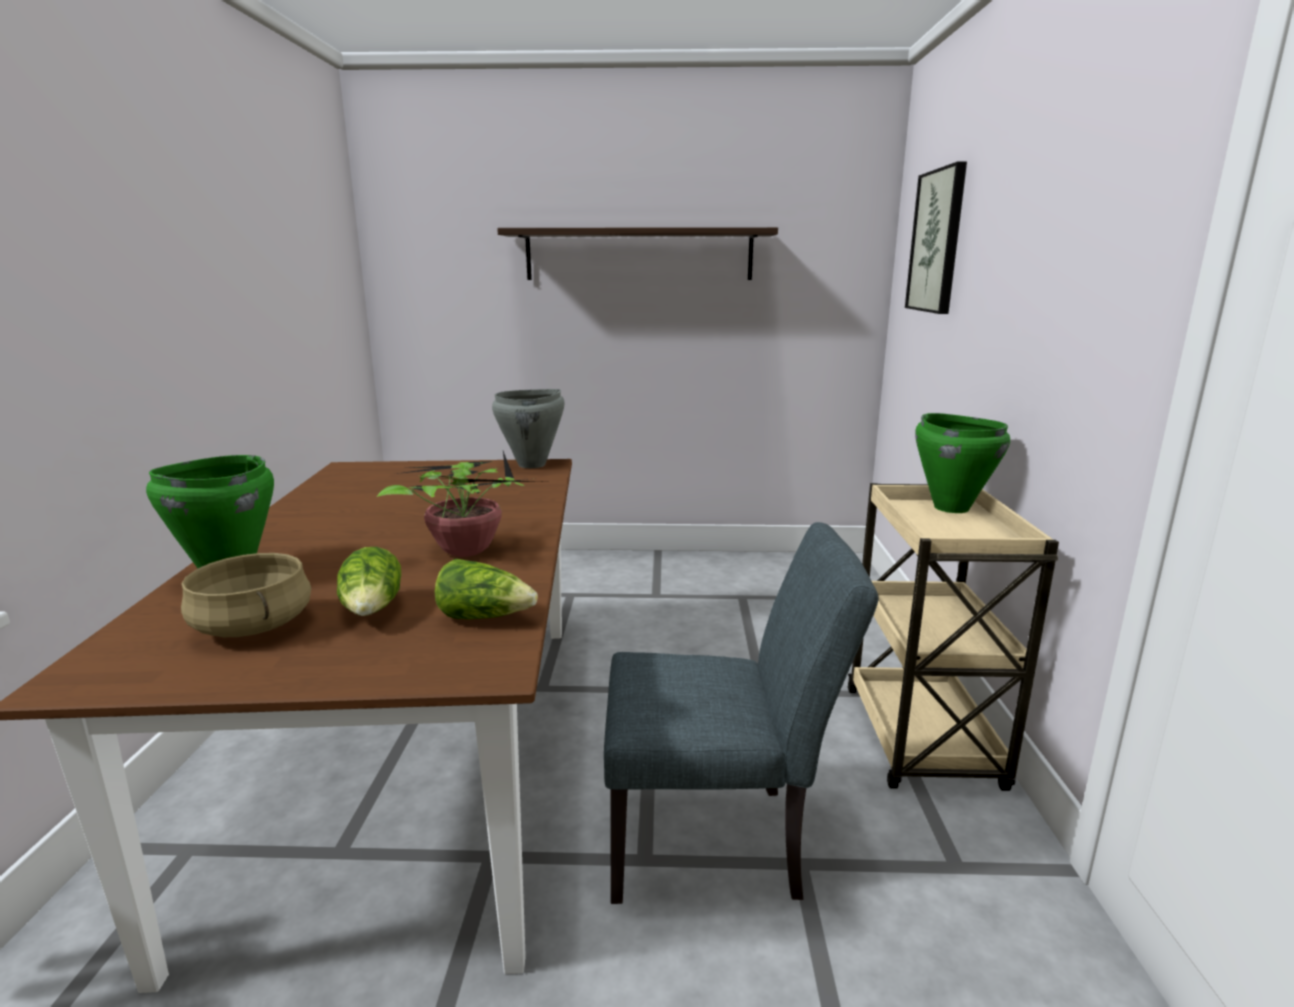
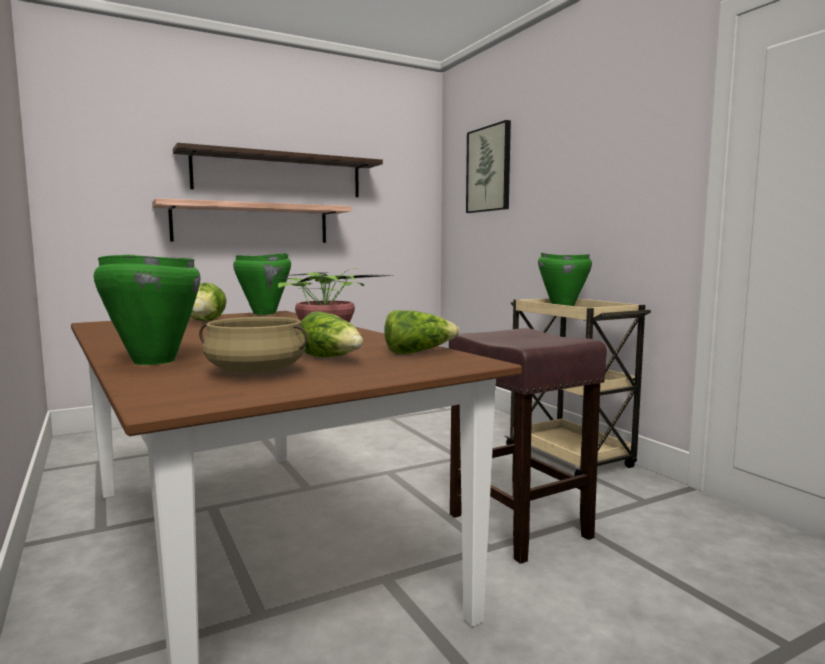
camera: 30 degrees left, 10 degrees down
(440, 478) = (205, 321): none -> lettuce
(532, 465) = (265, 313): grey cooking pot -> green cooking pot
(601, 321) = (252, 223): none -> shelf
(720, 841) = (521, 526): grey chair -> brown stool

